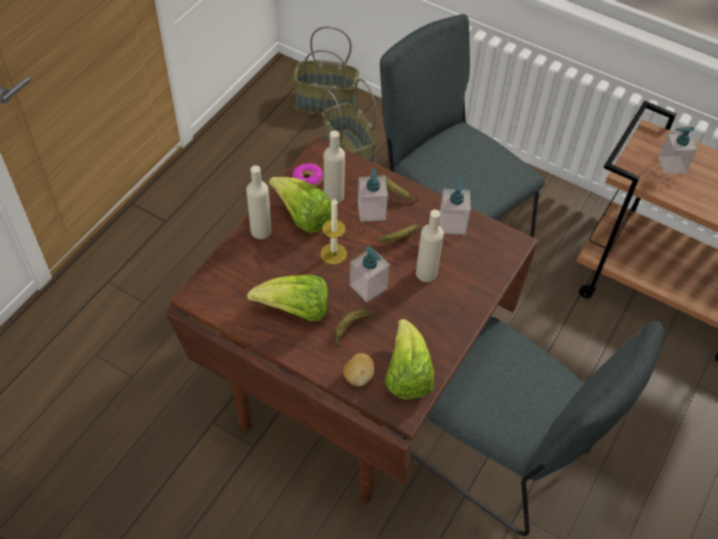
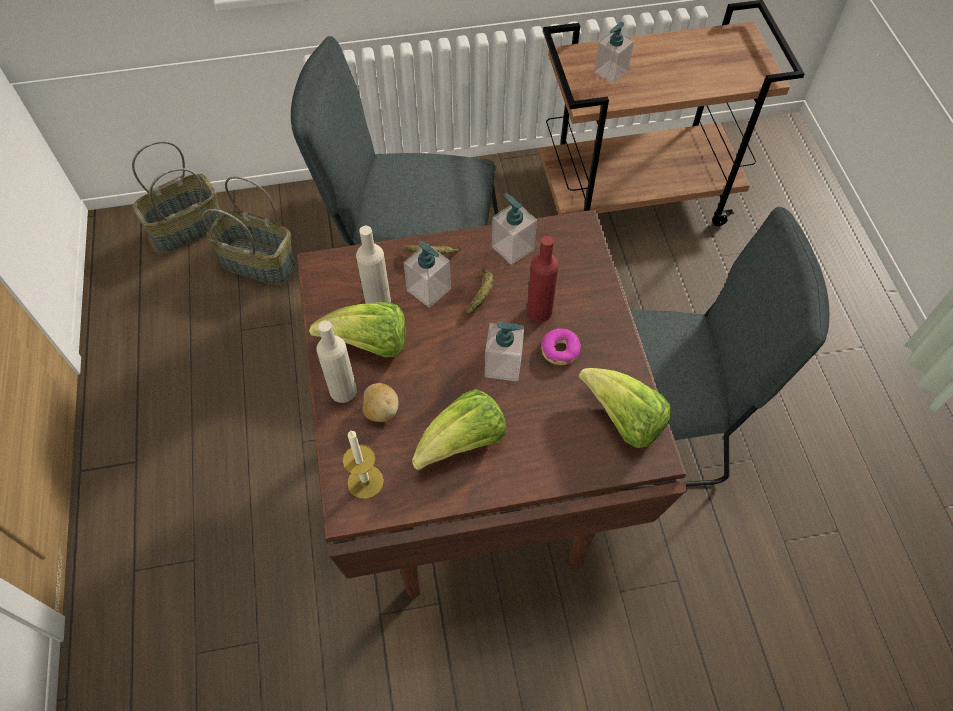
camera: 40 degrees left, 5 degrees up
(308, 179) = (334, 303): donut -> donut (560, 350)
(333, 253) = (438, 358): candle -> candle (365, 482)
(350, 329) = (530, 419): banana -> none
(358, 376) = (585, 458): potato -> potato (381, 410)
(426, 273) = (539, 311): beige bottle -> red bottle

